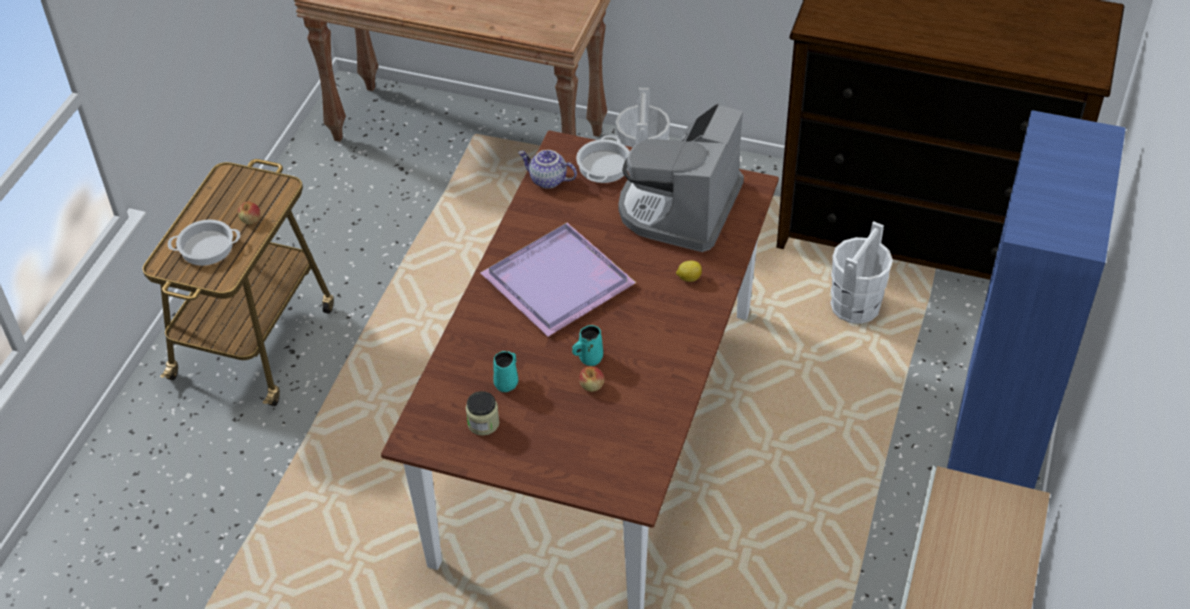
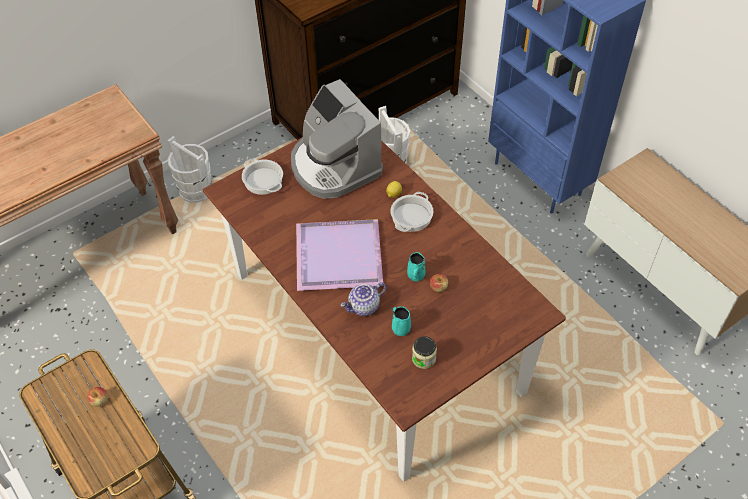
camera: 55 degrees left, 5 degrees up
(207, 247) = (98, 442): cooking pot -> cooking pot (411, 216)
(547, 180) = (247, 213): teapot -> teapot (364, 307)

